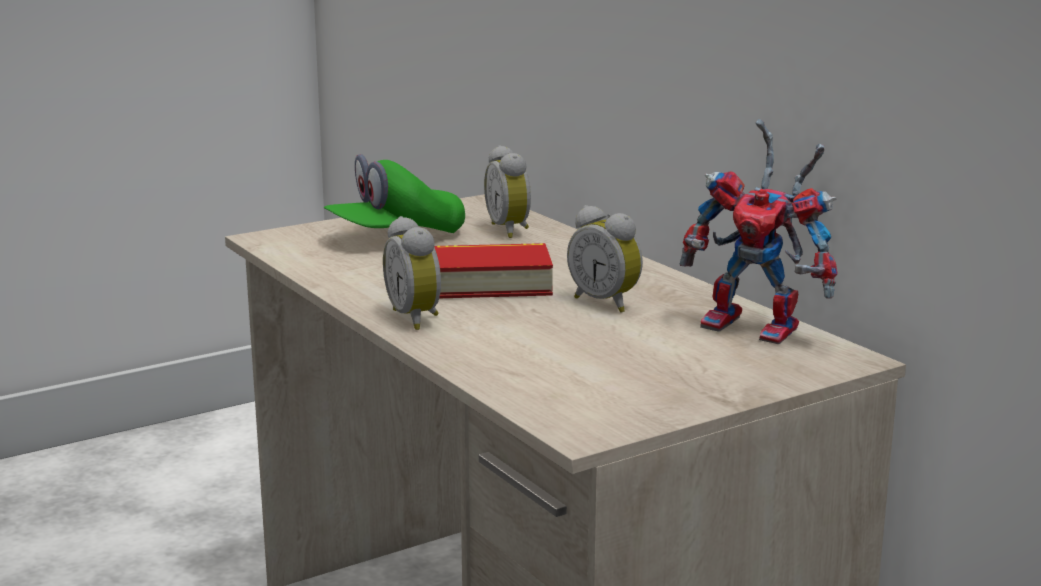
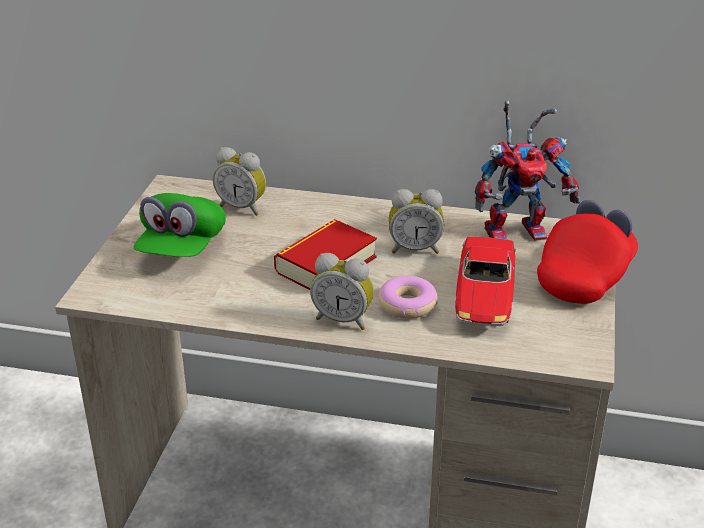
camera: 45 degrees left, 15 degrees up
(500, 331) = (407, 305): none -> donut
(594, 354) = (484, 295): none -> toy car
(751, 383) = (585, 276): none -> red cap

